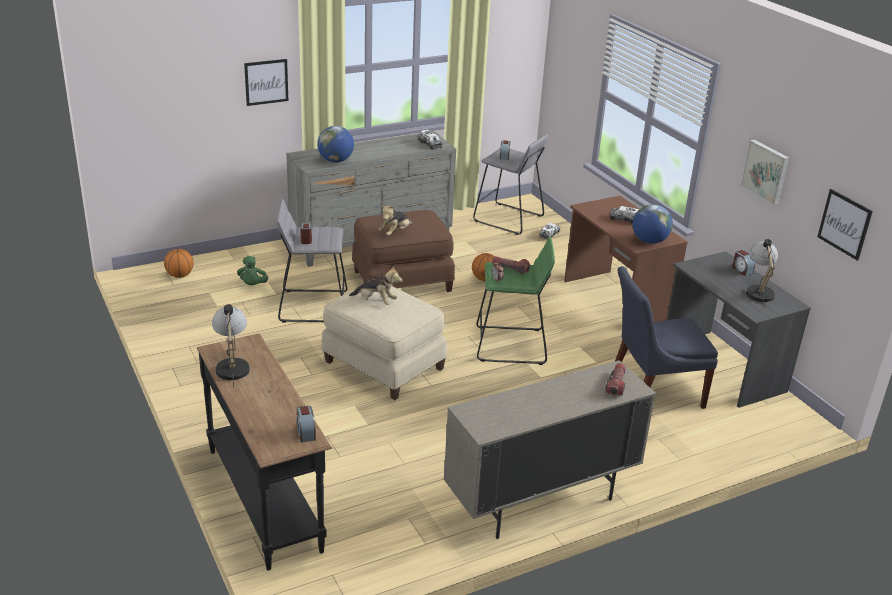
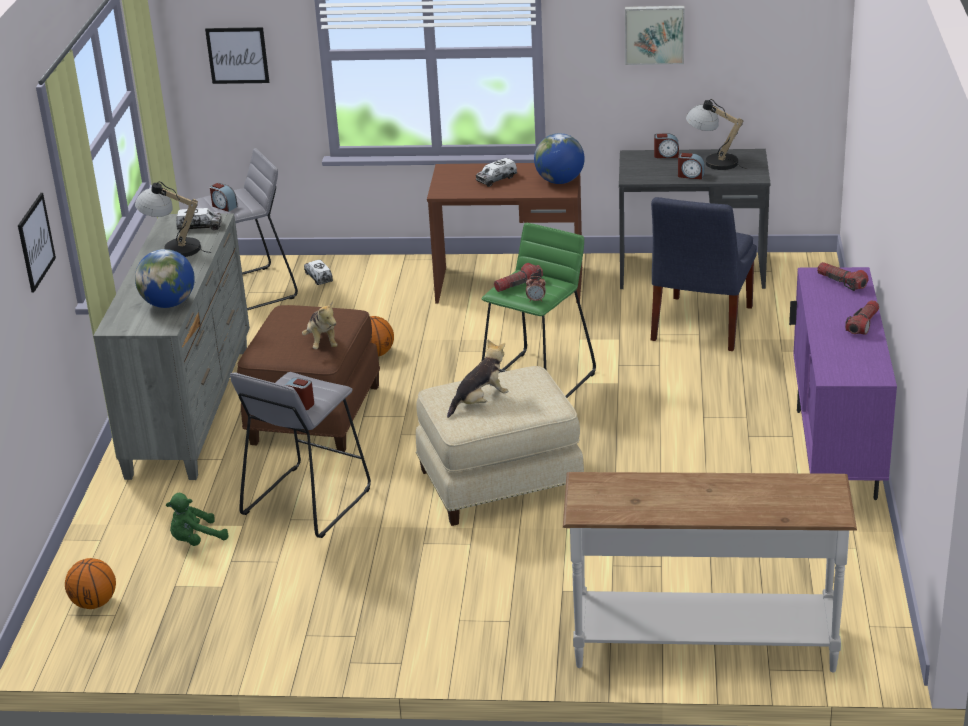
camera: 55 degrees left, 0 degrees up
(232, 365) = (631, 505): table lamp -> table lamp (173, 248)
(252, 285) = (196, 540): green plush toy -> green plush toy turned 120 degrees clockwise
(266, 498) = (704, 643): black console table -> white console table
(306, 433) = (812, 483): alarm clock -> alarm clock (690, 175)
(540, 502) = (835, 454): beige cabinet -> purple cabinet
(559, 408) = (863, 324): none -> flashlight
(844, 224) = (782, 42): picture -> picture (237, 55)

